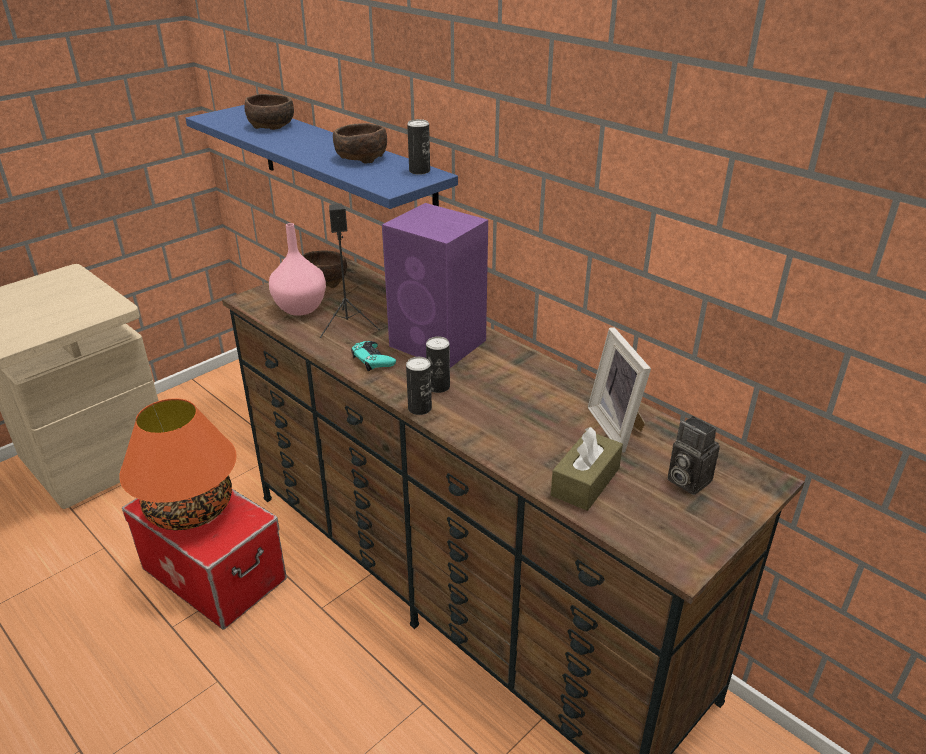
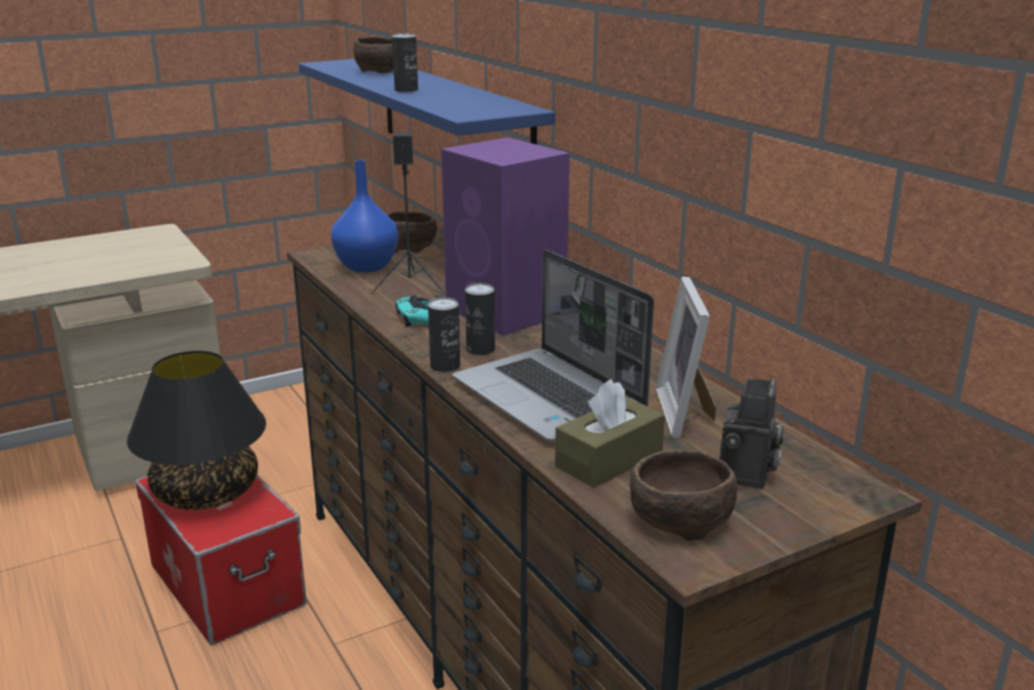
camera: 15 degrees right, 10 degrees down
(190, 510) = (206, 493): orange table lamp -> black table lamp
(299, 309) = (365, 267): pink vase -> blue vase
(360, 158) = (455, 95): brown bowl -> brown bowl (678, 519)
(419, 171) = (512, 106): can -> can (406, 90)
(515, 428) = (551, 397): none -> laptop
(685, 480) = (747, 476): camera -> camera turned 135 degrees counterclockwise

